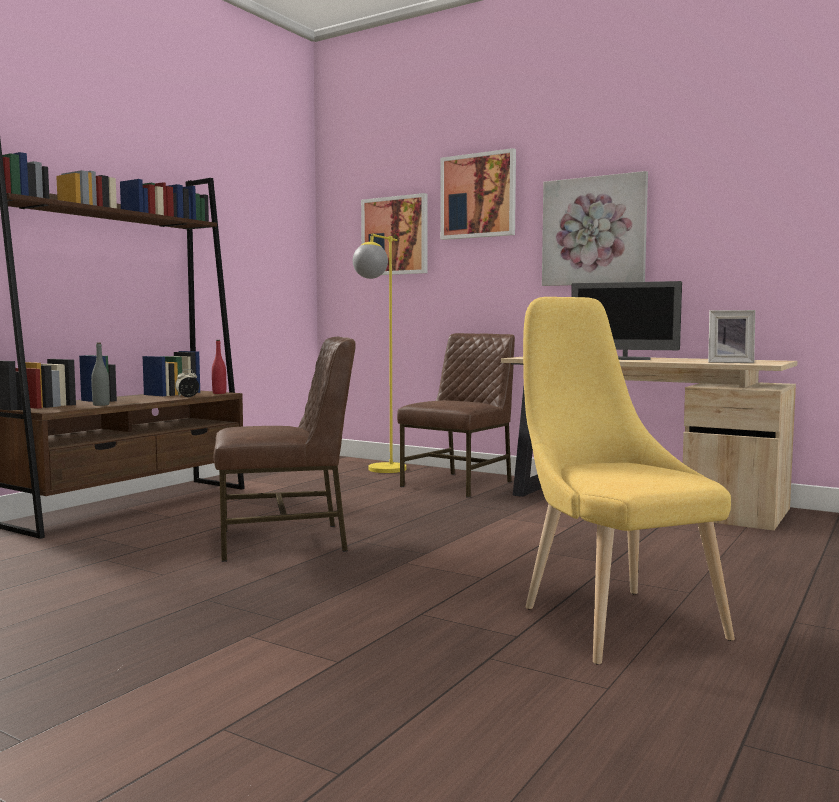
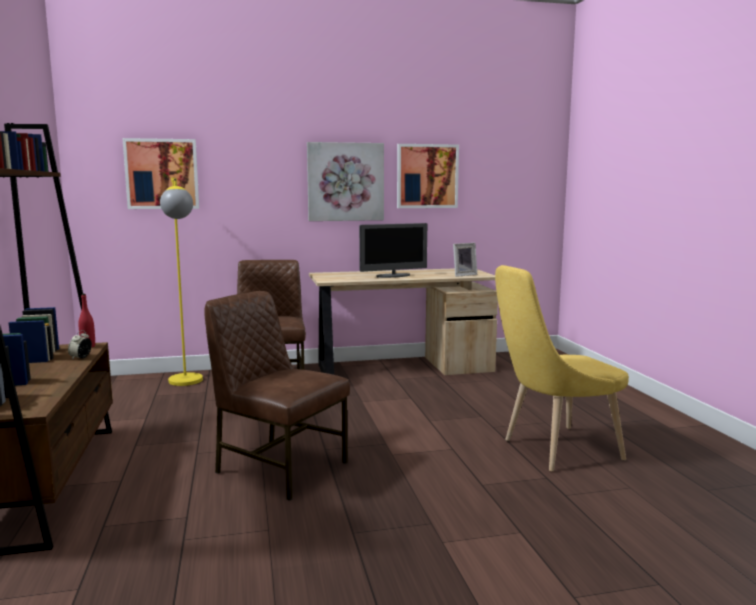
camera: 45 degrees left, 5 degrees up
(101, 405) = (48, 389): grey bottle -> none
(285, 541) = (279, 467): brown chair -> brown chair turned 90 degrees counterclockwise
(478, 196) = (247, 146): picture -> picture (427, 176)
(612, 619) = (554, 450): yellow chair -> yellow chair turned 45 degrees counterclockwise

